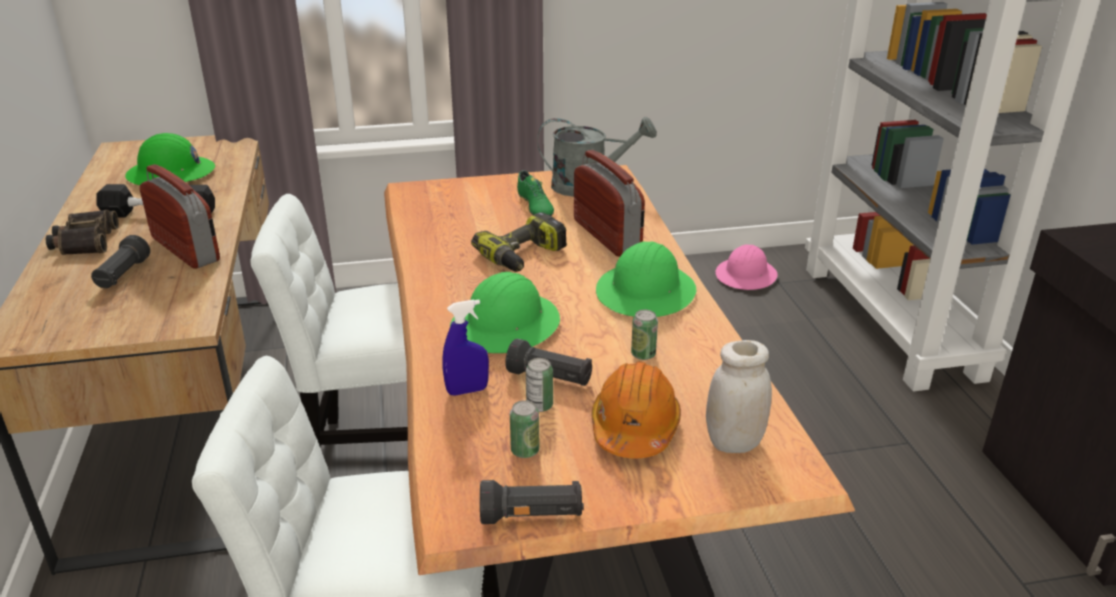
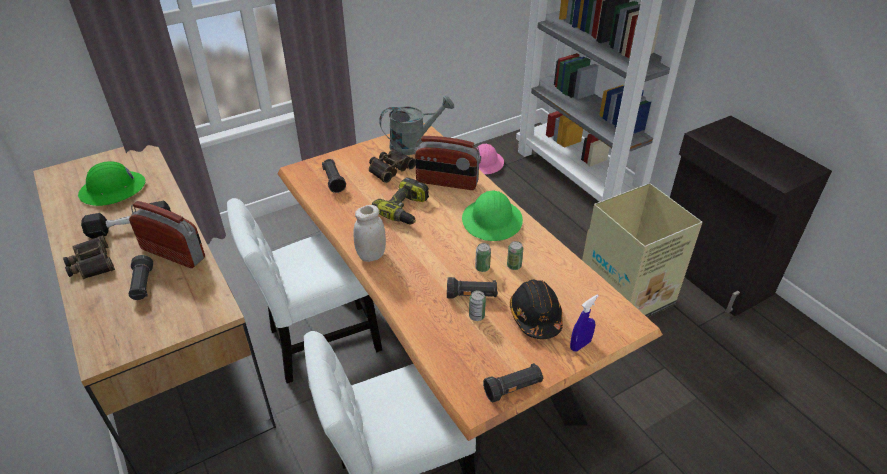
camera: 20 degrees left, 10 degrees up
(447, 208) = (333, 181): none -> black flashlight
(467, 390) = (430, 317): blue spray bottle -> blue spray bottle (580, 345)
(506, 326) = (425, 265): green hard hat -> none
(525, 451) = (485, 348): can -> can (482, 268)
(535, 207) = (389, 169): green shoe -> binoculars
(607, 236) = (447, 182): radio -> radio turned 150 degrees clockwise
(634, 427) = (535, 316): orange hard hat -> black hard hat
(734, 443) = (591, 312): white jar -> white jar (371, 255)
(905, 504) = (627, 295): none -> cardboard box

